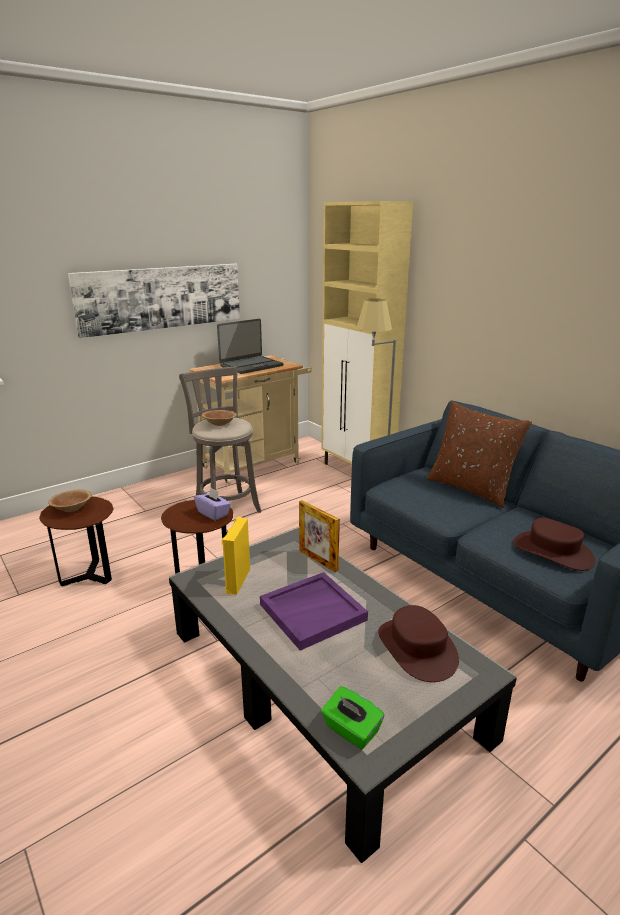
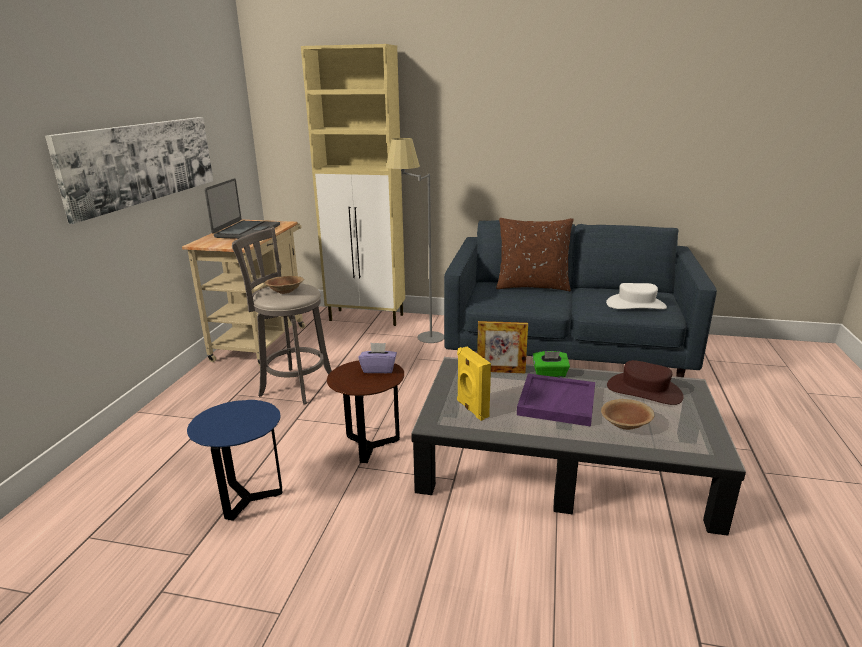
camera: 40 degrees left, 0 degrees up
(72, 508) = (223, 421): brown bowl -> brown bowl (625, 424)
(89, 576) = (248, 499): brown side table -> blue side table
(351, 730) = (690, 448): green tissue box -> green tissue box (550, 374)
(552, 551) = (636, 305): brown hat -> white hat

